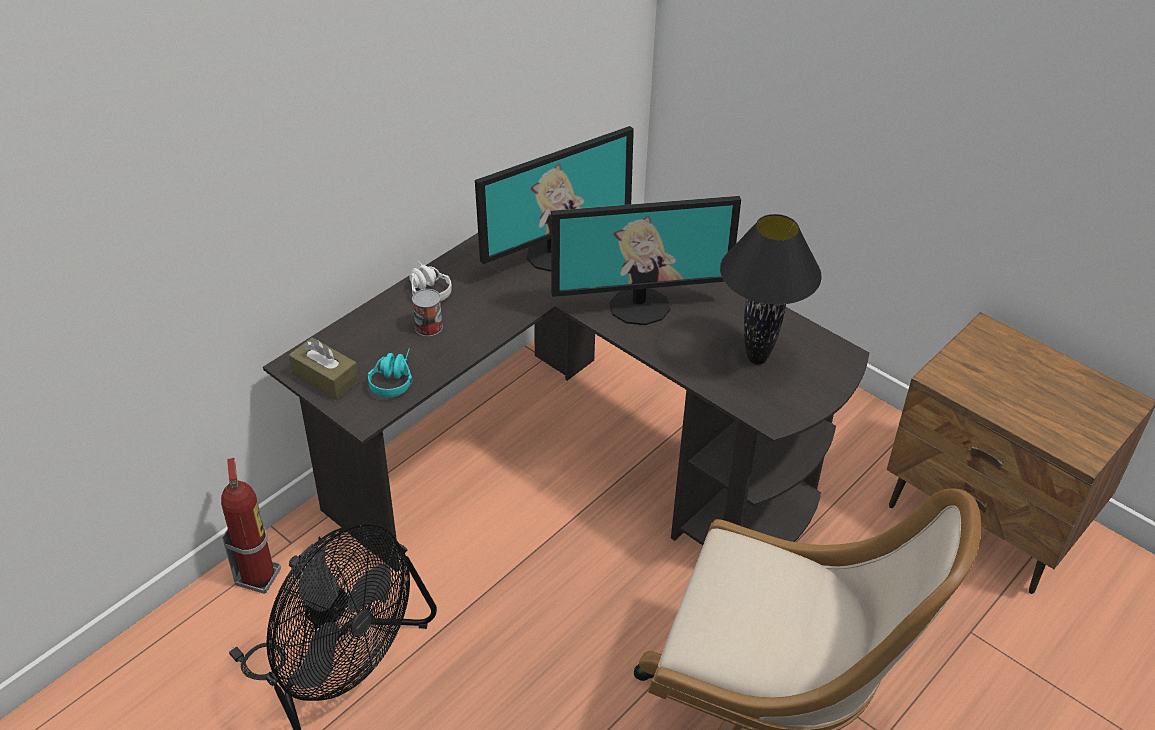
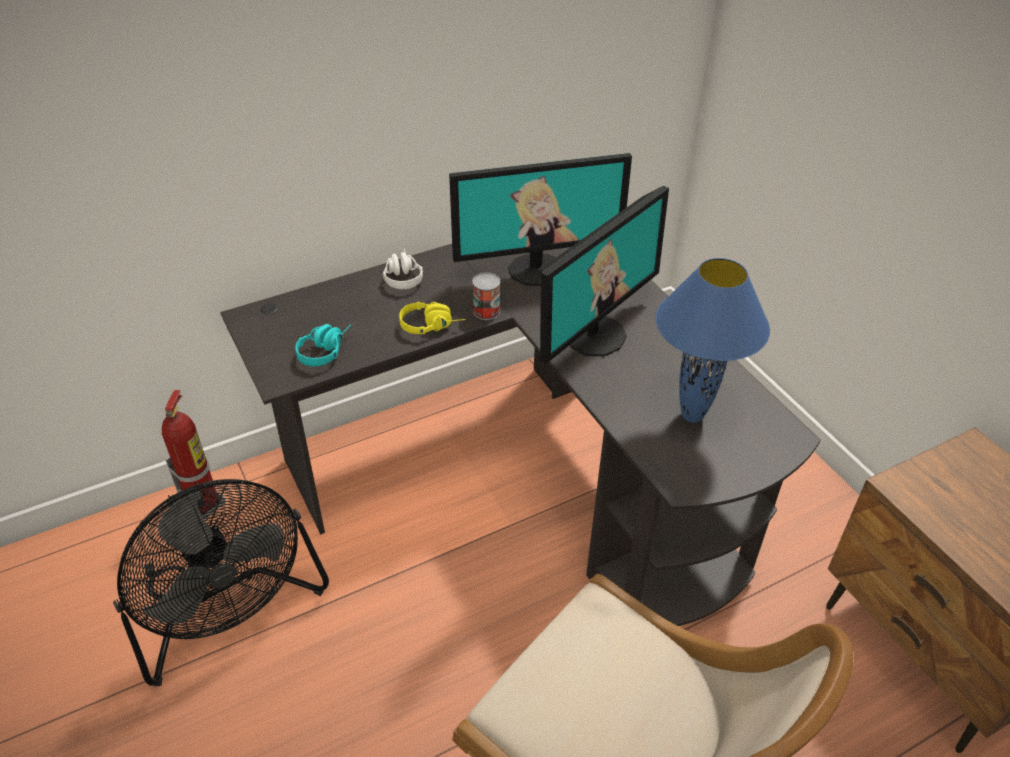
camera: 20 degrees right, 0 degrees up
(325, 378) = (266, 334): brown tissue box -> none
(428, 327) = (384, 310): can -> can (486, 311)
(483, 331) = (432, 325): none -> yellow headphones
(639, 305) = (595, 335): monitor -> monitor turned 60 degrees counterclockwise
(757, 359) = (692, 417): black table lamp -> blue table lamp

